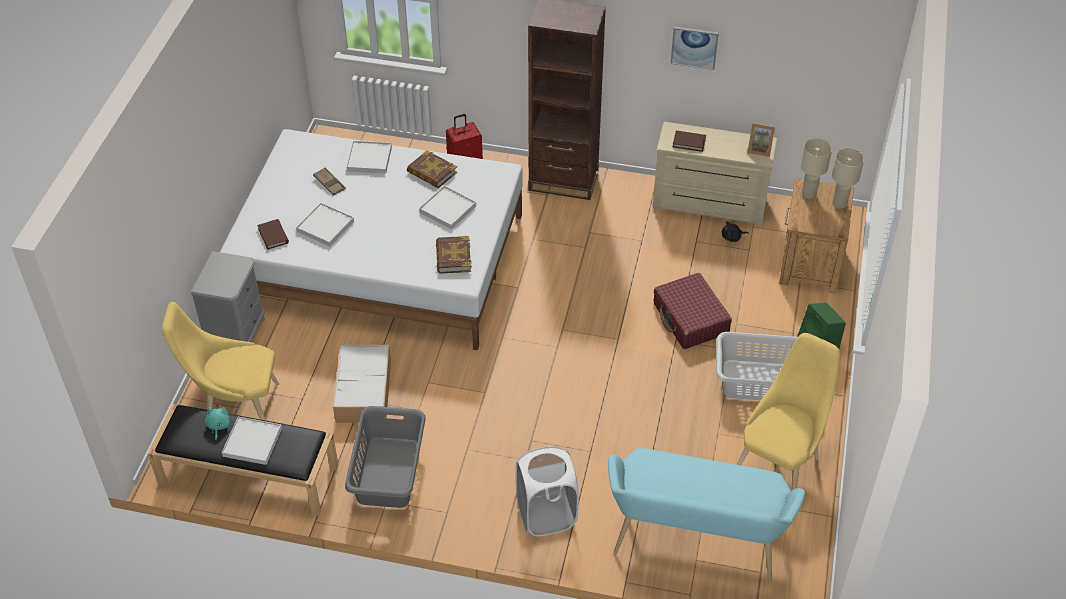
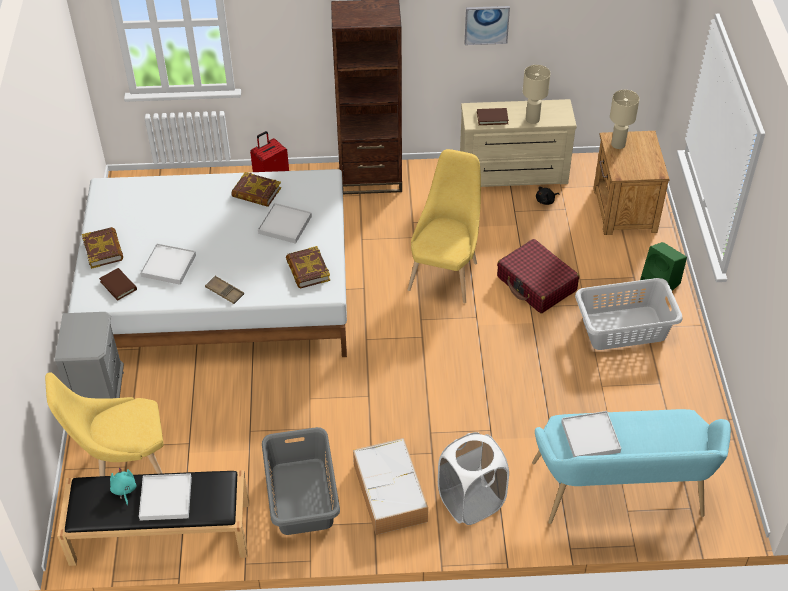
camera: 15 degrees left, 0 degrees up
(271, 199) = (103, 250): none -> book
(329, 183) = (157, 223): brown tray -> brown tray (224, 292)
(364, 391) = (249, 422): storage box -> storage box (390, 493)
(369, 159) = (189, 191): white tray -> white tray (590, 437)
(759, 149) = (559, 112): picture frame -> none
(780, 462) = (668, 399): yellow chair -> yellow chair (445, 273)
(840, 203) = (649, 148): beige table lamp -> beige table lamp (533, 119)

